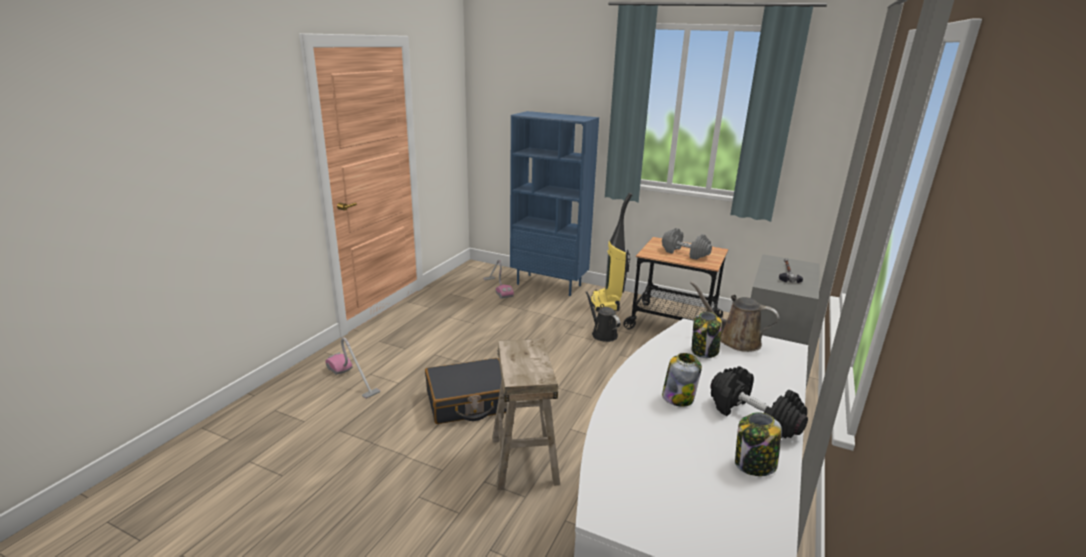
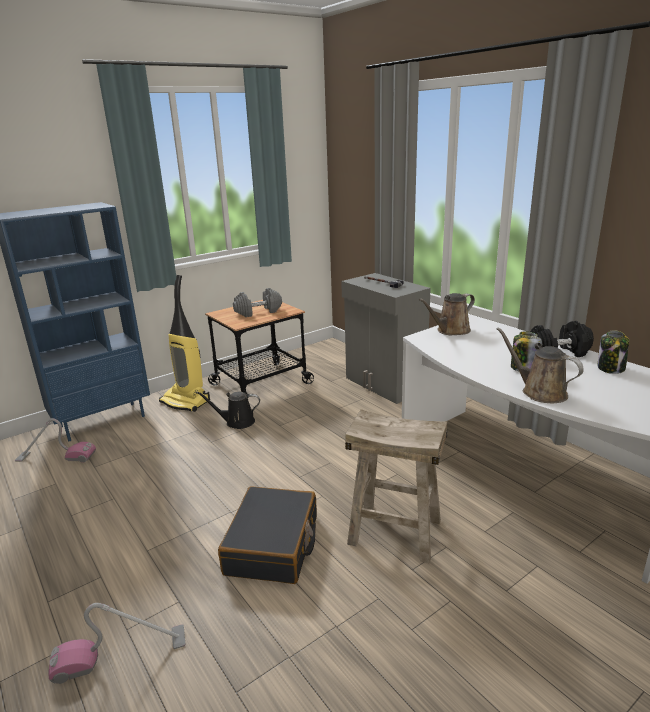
camera: 60 degrees left, 0 degrees up
(625, 413) = (540, 392): none -> brown watering can
(704, 351) = (461, 343): jar -> none

